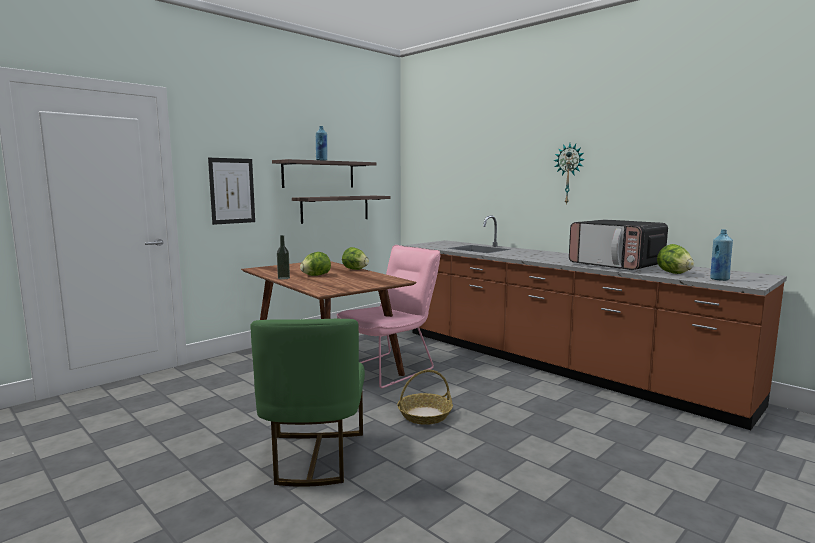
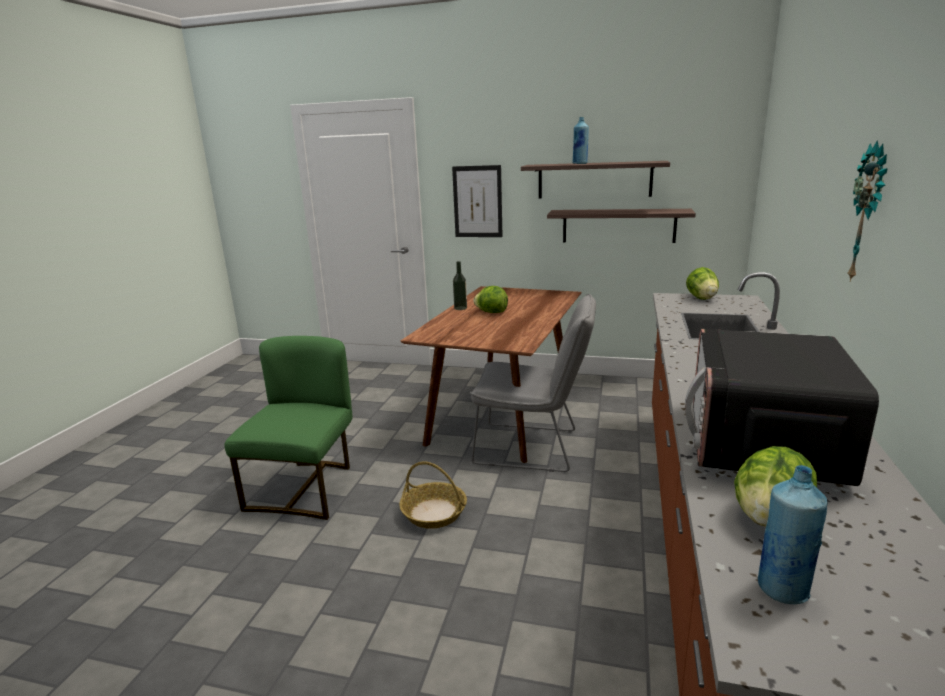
camera: 60 degrees right, 10 degrees up
(314, 457) = (305, 488): green chair -> green chair turned 135 degrees clockwise
(355, 269) = (550, 314): lettuce -> lettuce (702, 298)
(390, 368) = (534, 447): pink chair -> grey chair

